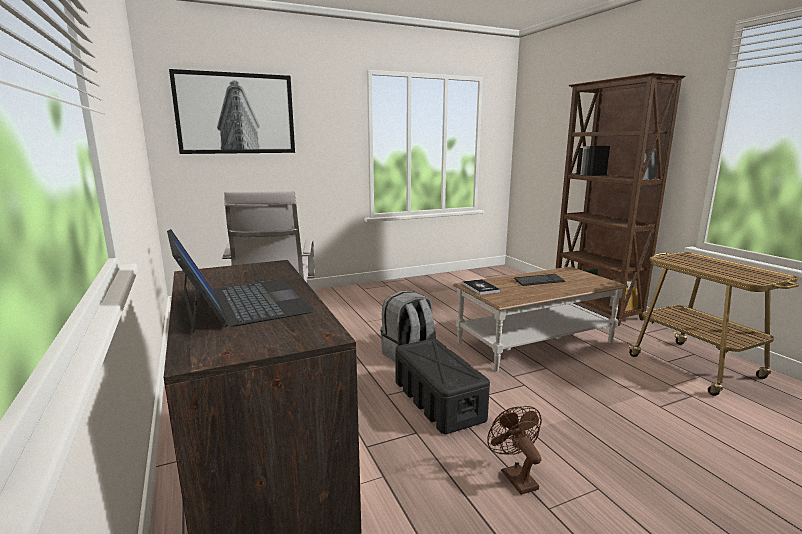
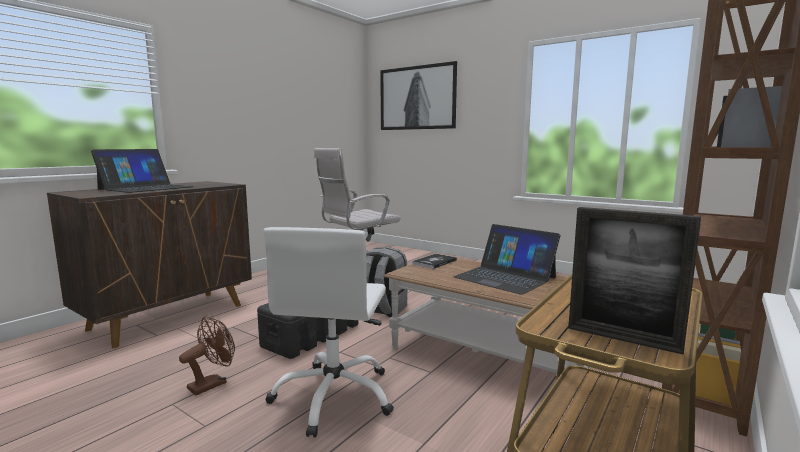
camera: 60 degrees right, 5 degrees down
(539, 281) = (505, 277): keyboard -> laptop
(568, 413) = (334, 396): none -> white office chair
(767, 275) = (622, 338): none -> picture frame

